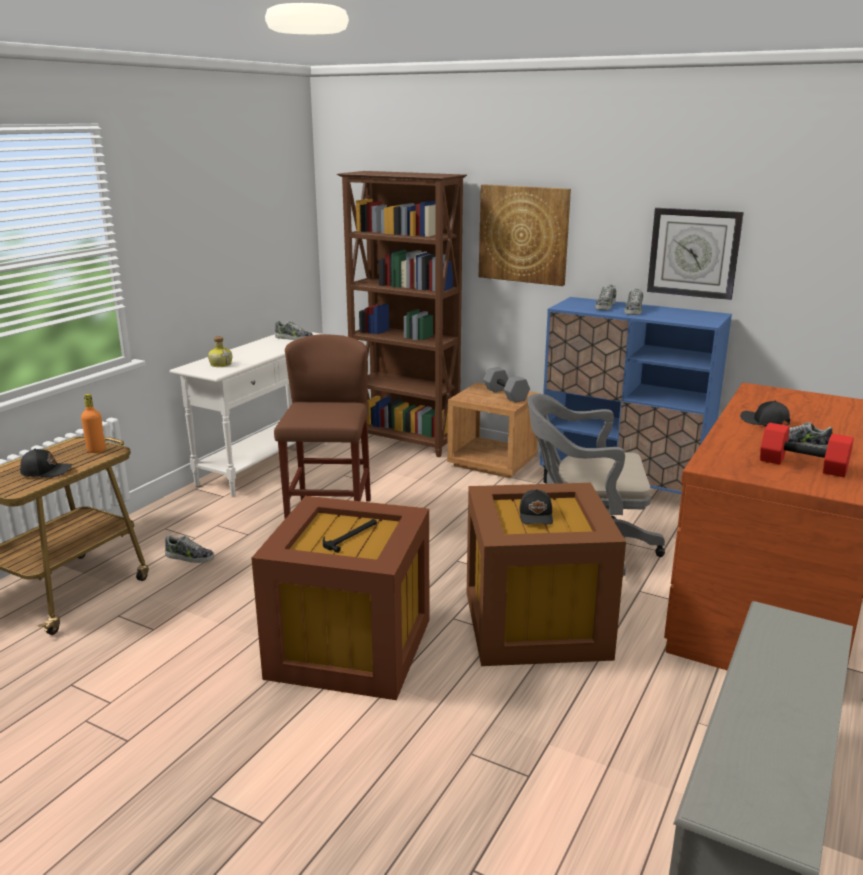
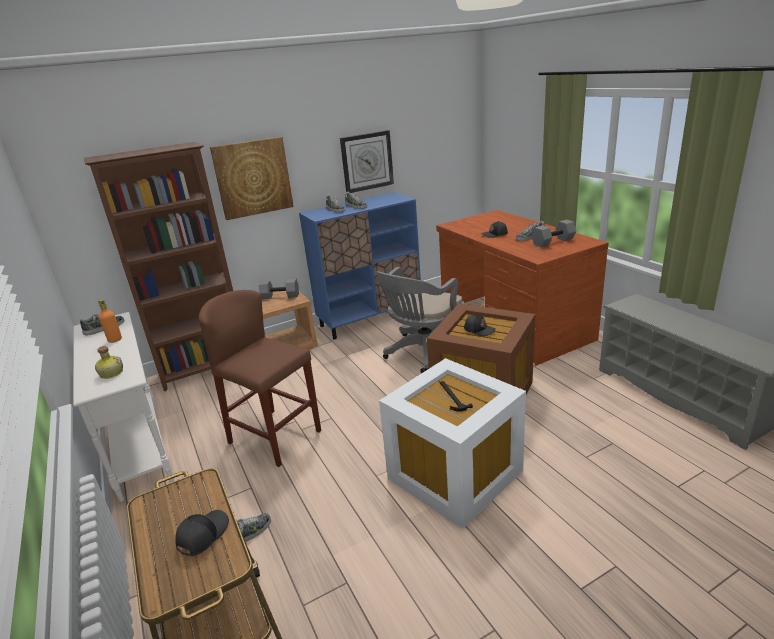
camera: 55 degrees left, 5 degrees up
(96, 450) = (185, 492): orange bottle -> orange bottle (115, 340)
(353, 647) = (454, 473): brown storage box -> white storage box
(804, 465) = (553, 241): red dumbbell -> grey dumbbell

